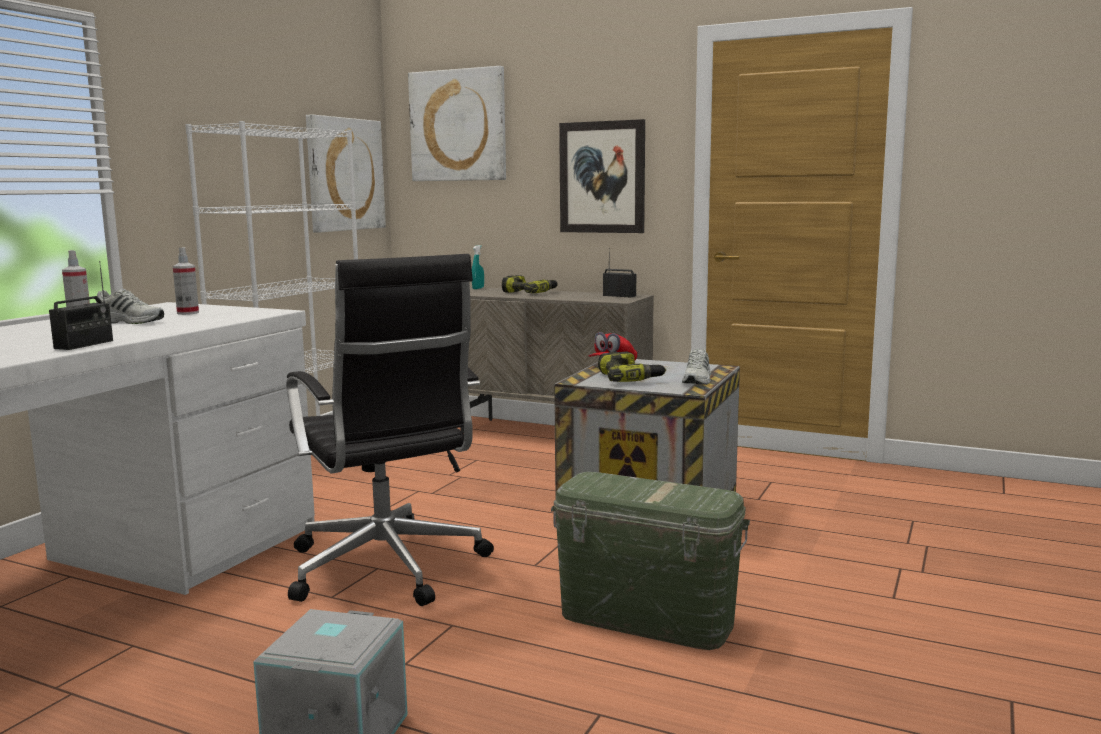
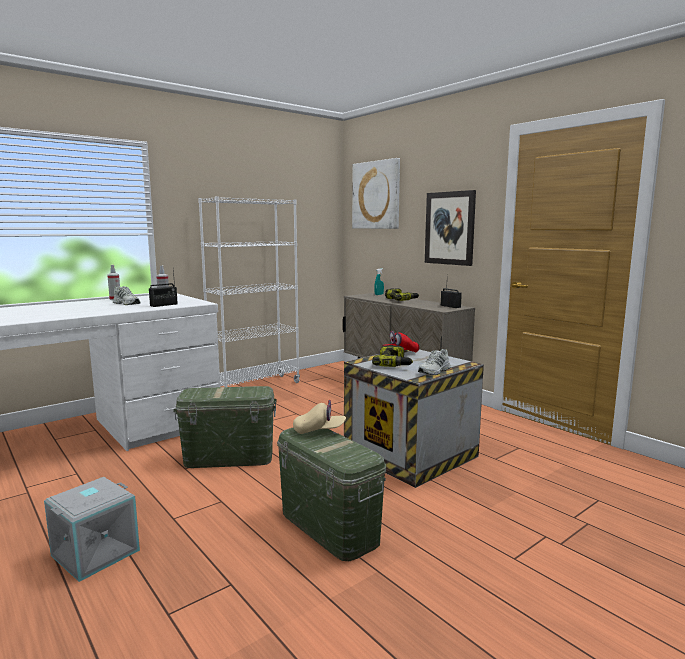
camera: 25 degrees right, 0 degrees up
(84, 344) = (72, 315): radio -> radio (164, 305)
(345, 174) = (310, 224): picture -> none
(387, 568) = (228, 458): black office chair -> green storage box
(612, 479) = (319, 431): none -> beige cap

